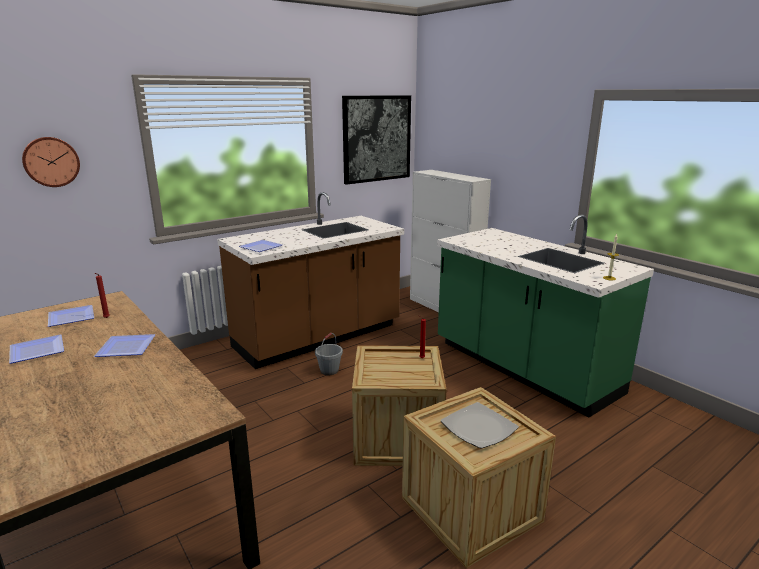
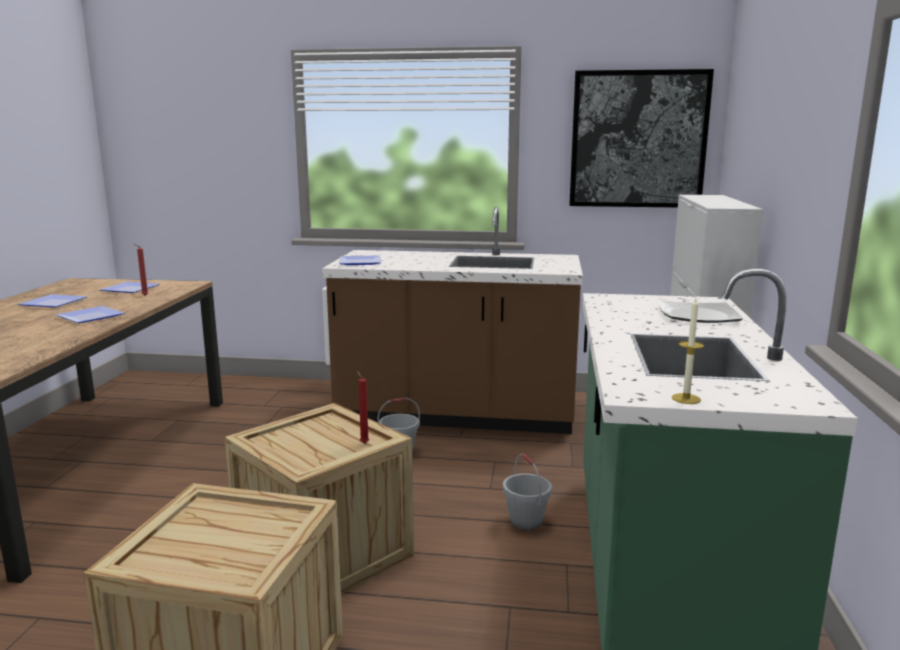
camera: 45 degrees right, 5 degrees down
(51, 162) = (209, 142): wall clock -> none
(449, 375) = (526, 521): none -> grey bucket
(479, 428) = (222, 538): plate -> plate (699, 316)

